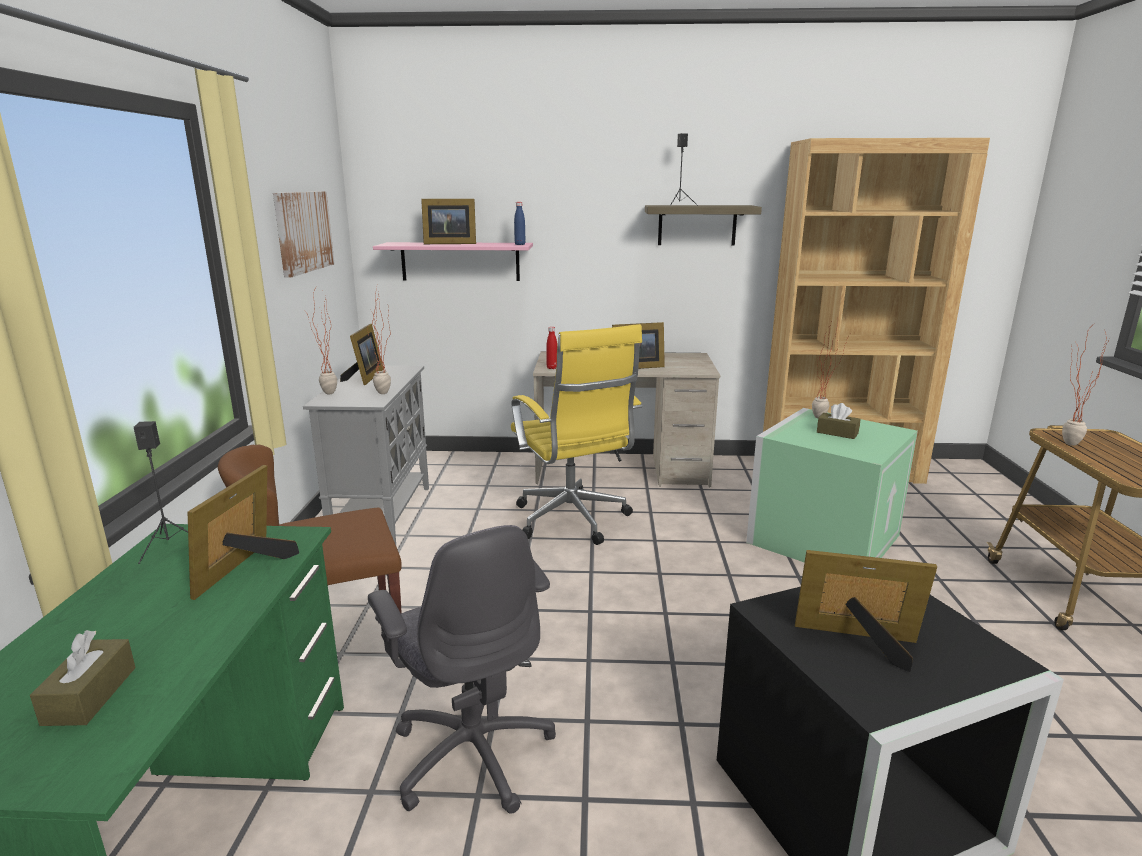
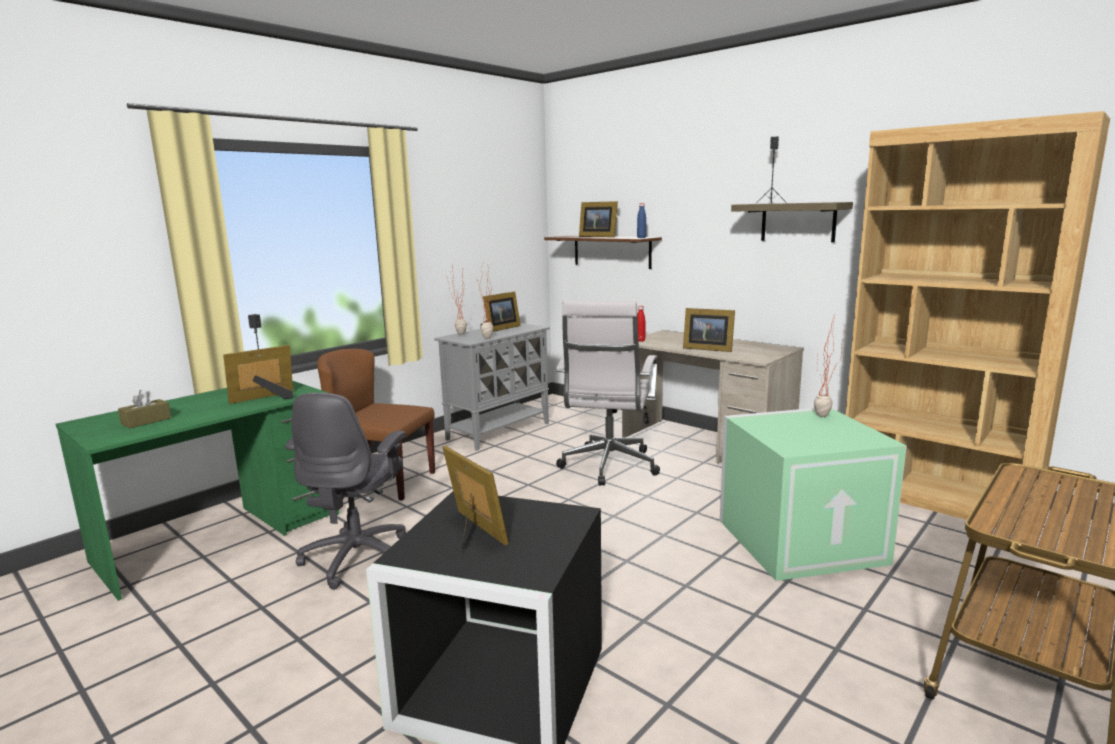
camera: 40 degrees right, 5 degrees down
(303, 231) = (483, 225): picture -> none
(460, 261) = (611, 251): pink shelf -> brown shelf
(573, 521) = (608, 467): yellow office chair -> white office chair
(837, 433) = (807, 429): brown tissue box -> none
(1063, 443) = (1012, 481): potted plant -> none

